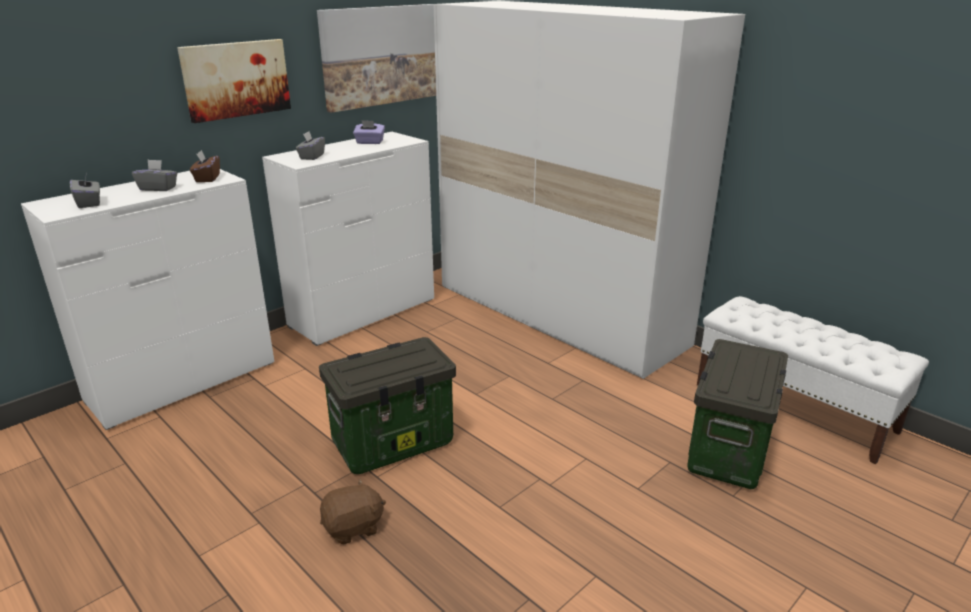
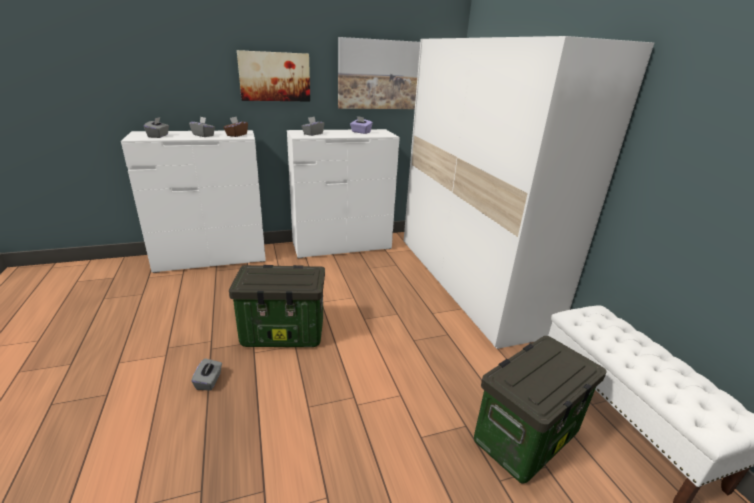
camera: 25 degrees right, 0 degrees up
(353, 527) = (209, 381): brown plush toy -> grey tissue box

